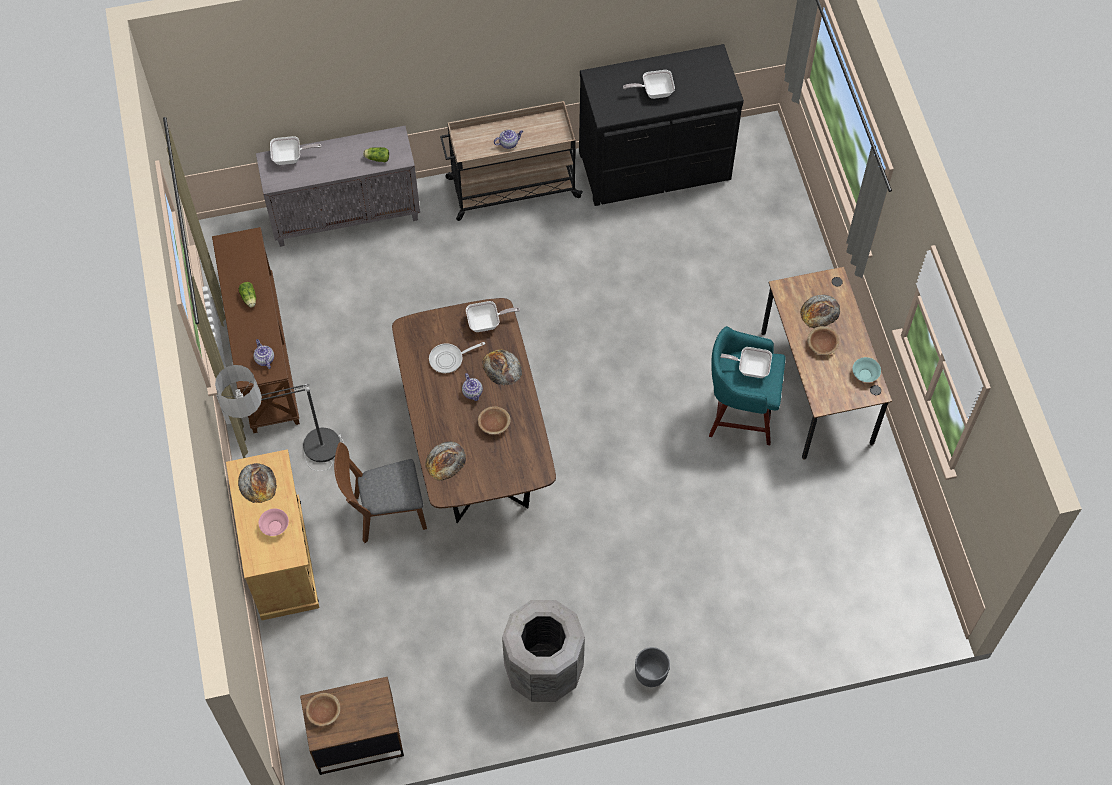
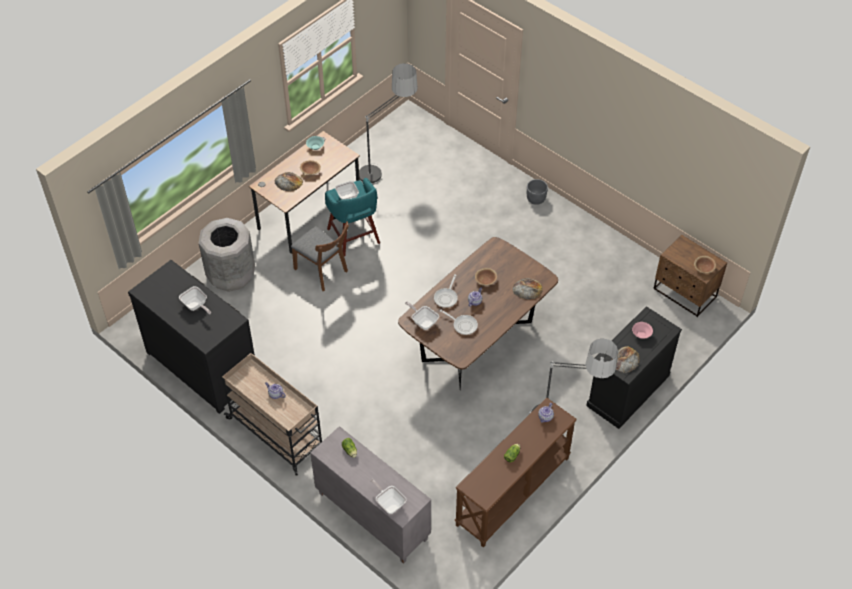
camera: 125 degrees left, 10 degrees down
(281, 558) = (627, 390): beige cabinet -> black cabinet
(384, 513) = (557, 359): brown chair -> brown chair (323, 272)
(502, 367) = (446, 297): bread -> frying pan
(543, 669) = (574, 240): grey trash can -> grey trash can (231, 275)
(838, 523) = (387, 168): none -> floor lamp

